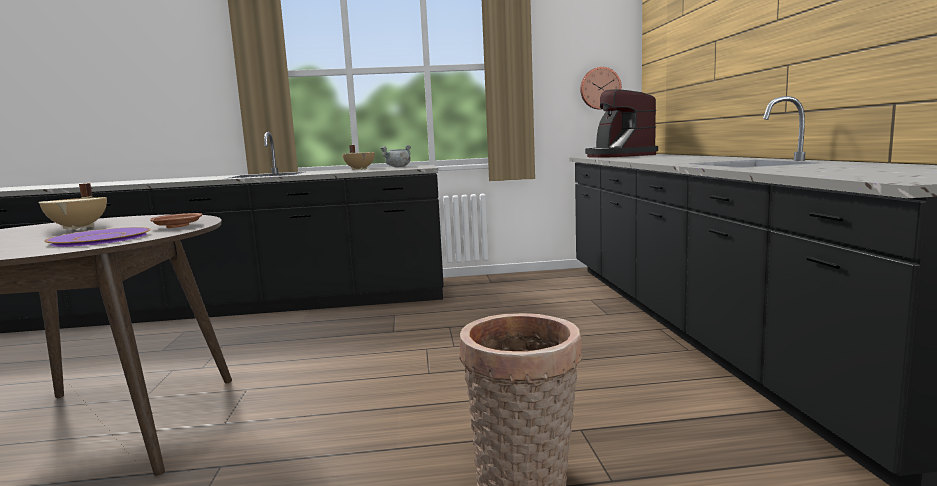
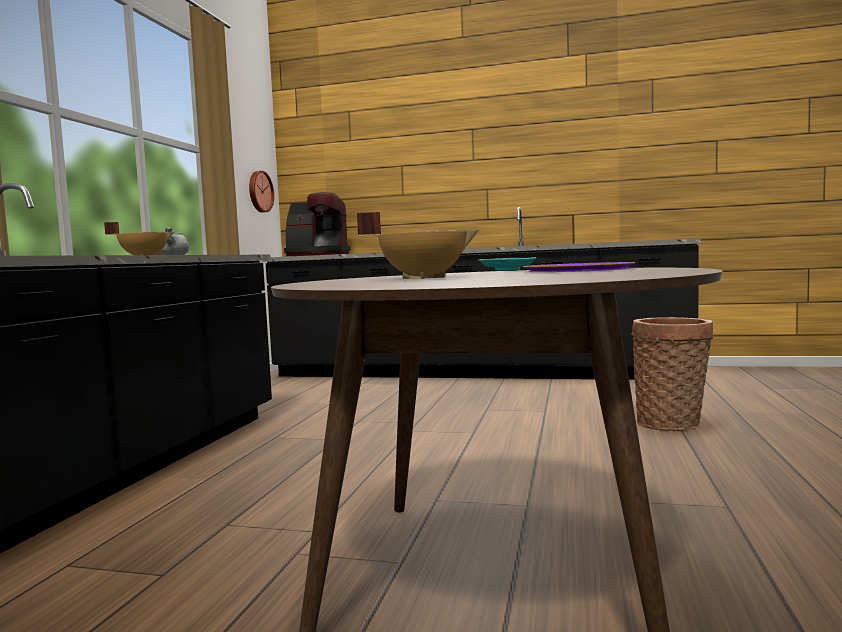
camera: 70 degrees left, 5 degrees down
(178, 226) = (506, 271): brown plate -> turquoise plate

